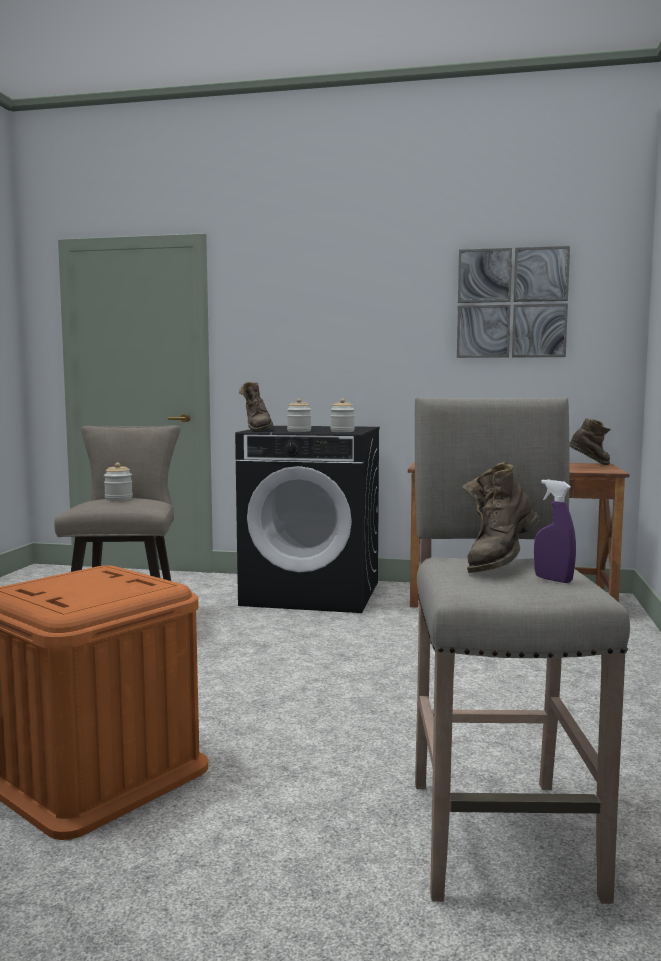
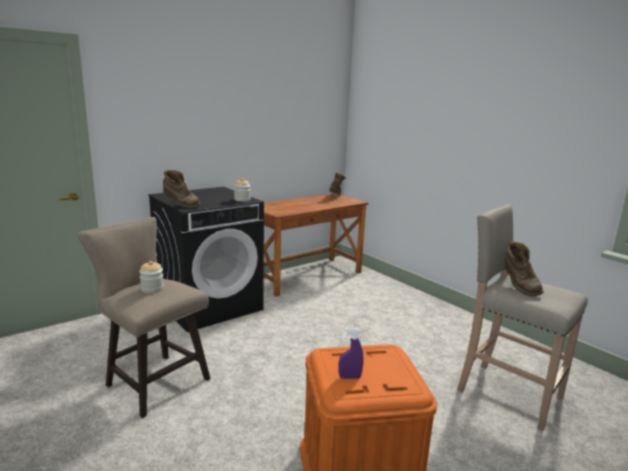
camera: 50 degrees left, 10 degrees up
(299, 431) = (217, 204): jar -> none
(511, 303) = (292, 105): picture -> none
(553, 579) = (551, 290): purple spray bottle -> purple spray bottle (349, 377)

